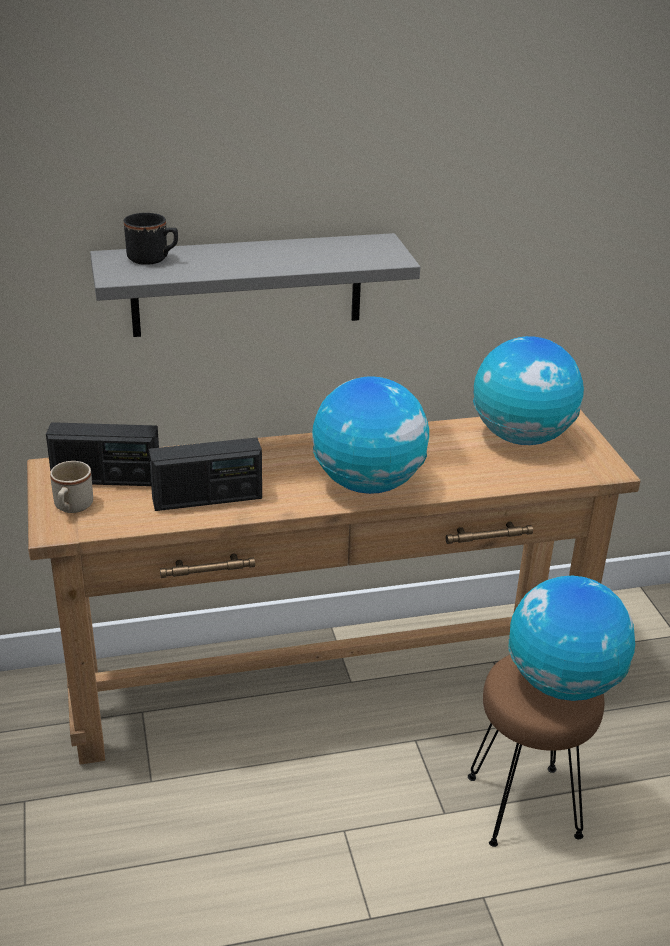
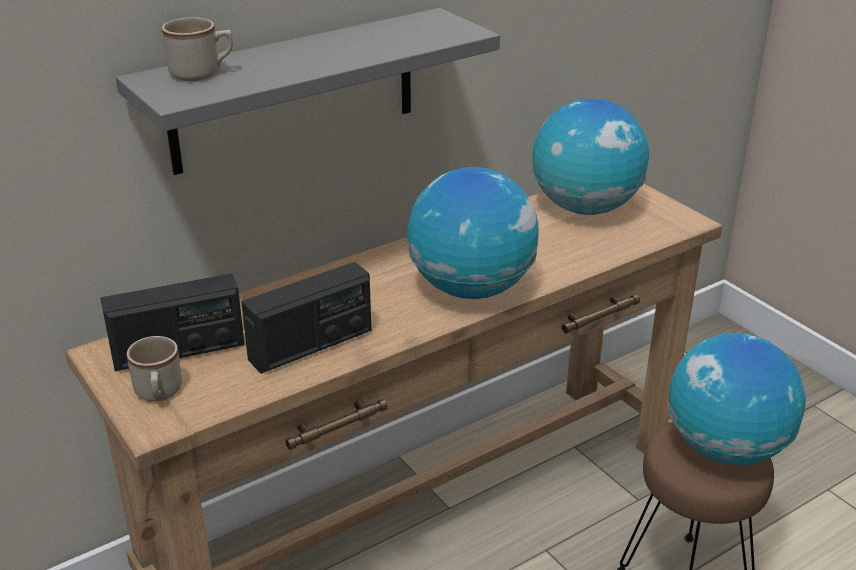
camera: 20 degrees left, 0 degrees up
(153, 259) = (202, 73): black mug -> beige mug

